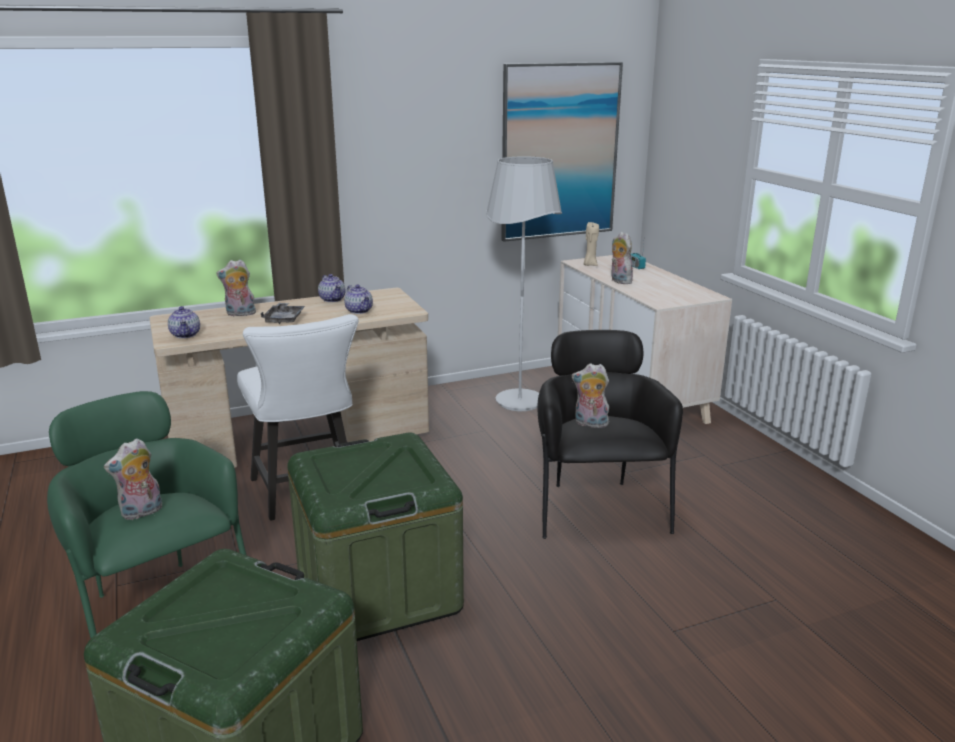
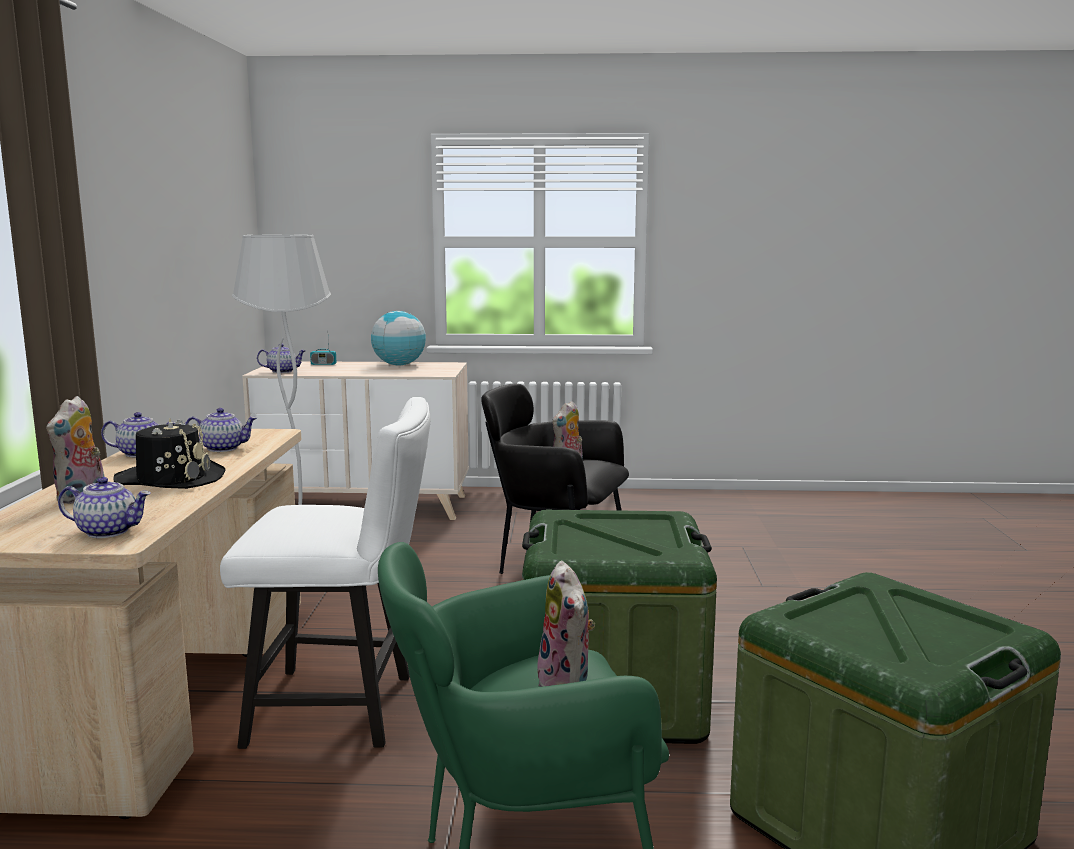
camera: 65 degrees left, 10 degrees down
(284, 319) = (170, 479): grey tray -> black hat
(559, 152) = (216, 241): picture -> none
(590, 265) = (282, 371): beige candle -> teapot
(619, 281) = (355, 372): plush toy -> none
(674, 284) = (399, 365): none -> globe

